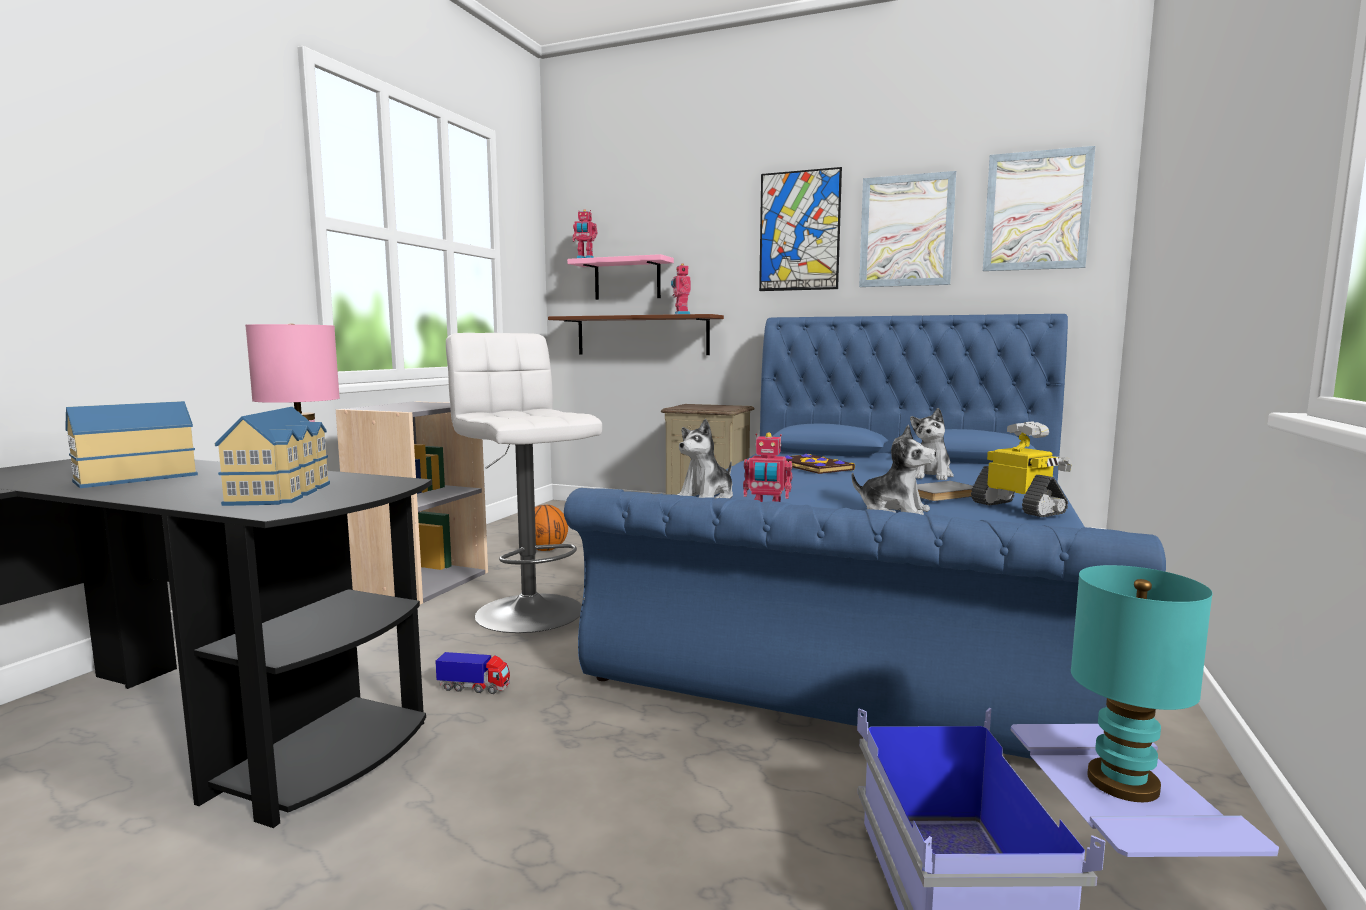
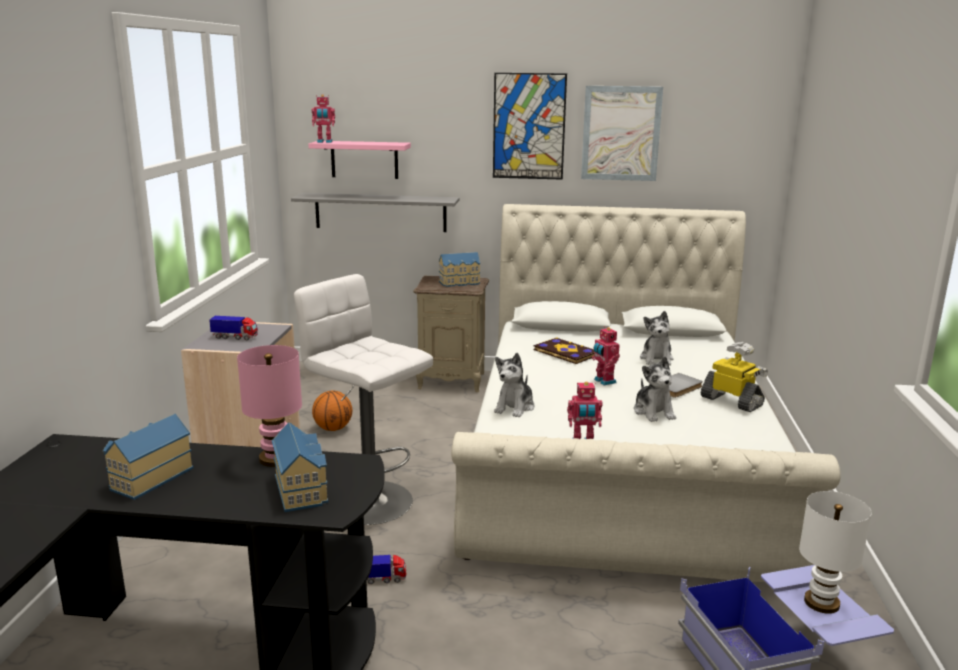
camera: 15 degrees left, 10 degrees up
(405, 406) = (235, 337): none -> toy truck
(642, 335) = (380, 212): brown shelf -> grey shelf
(681, 314) = (422, 199): toy robot -> toy robot (603, 381)
(717, 407) = (460, 283): none -> toy house
(870, 600) = (617, 458): blue bed -> beige bed
(894, 510) = (653, 412): plush toy -> plush toy turned 60 degrees clockwise
(1036, 211) = (724, 125): picture -> none
(1124, 784) = (822, 603): turquoise table lamp -> white table lamp

